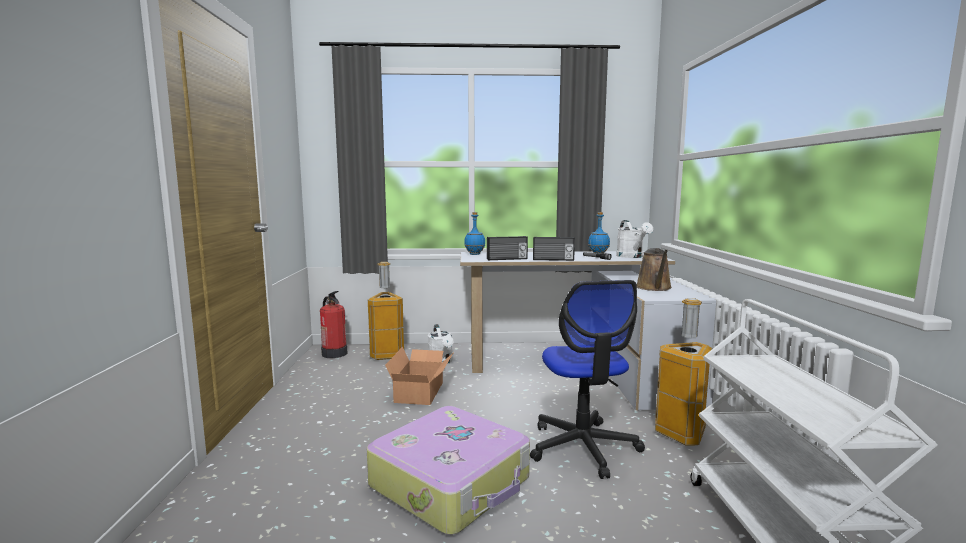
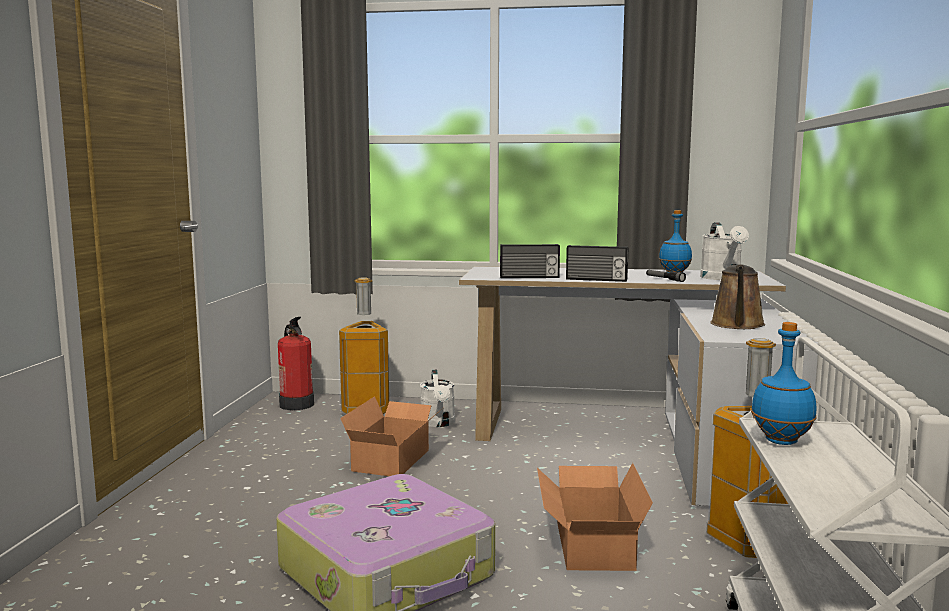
camera: 10 degrees right, 0 degrees up
(475, 254) = (490, 270): blue bottle -> blue bottle (782, 441)
(583, 447) = (590, 546): office chair -> cardboard box

